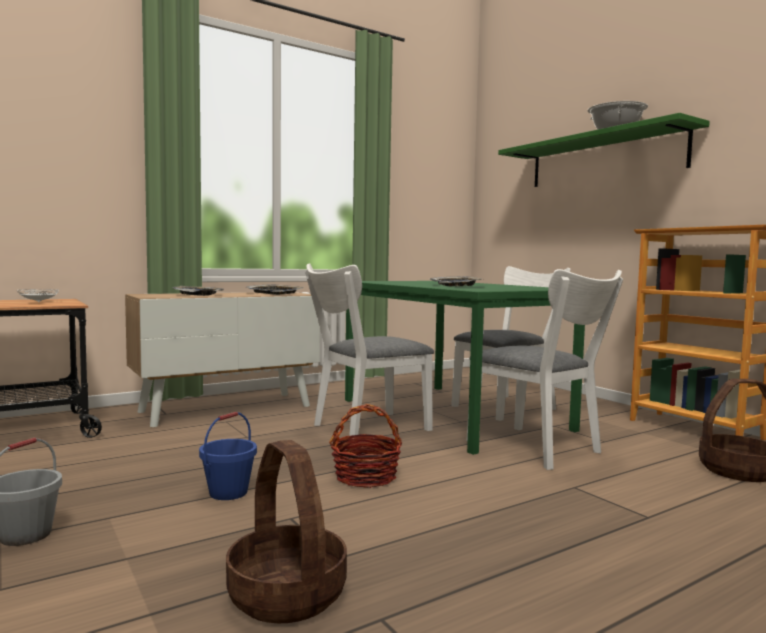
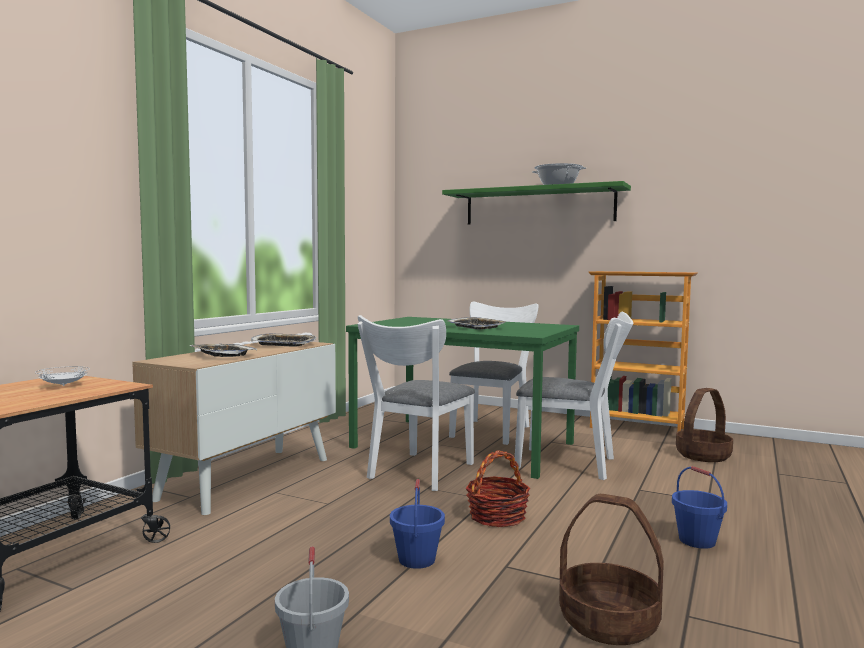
camera: 30 degrees left, 0 degrees up
(546, 552) = (696, 541): none -> blue bucket

